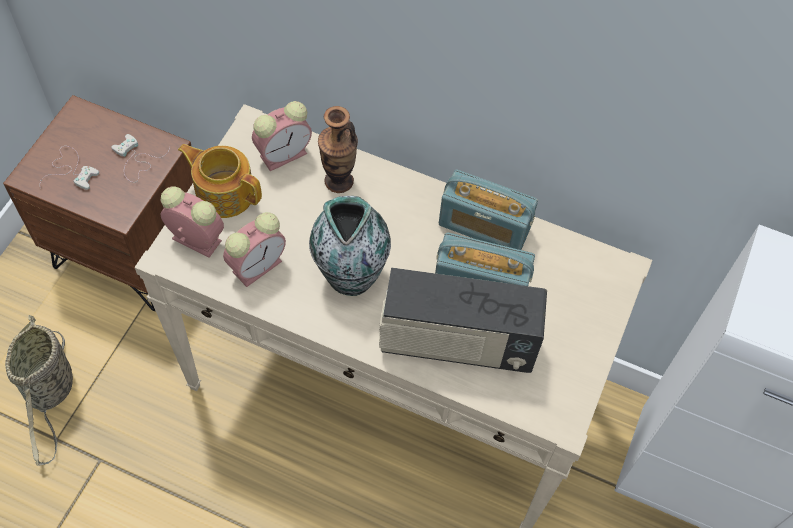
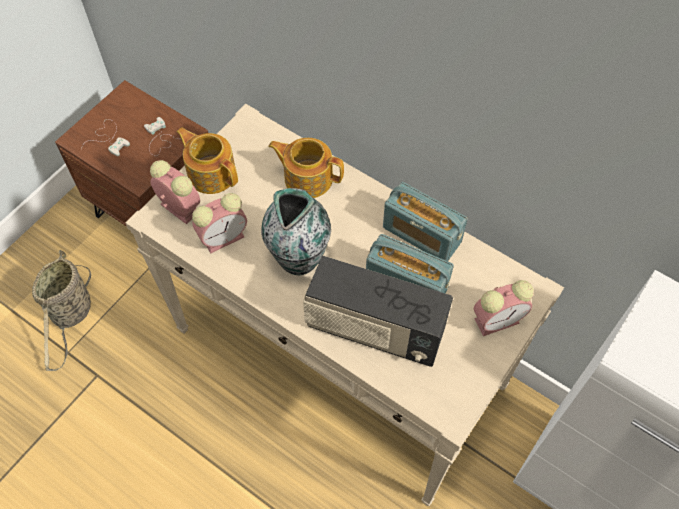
camera: 15 degrees right, 0 degrees up
(285, 153) = (268, 148): alarm clock -> alarm clock (498, 320)
(338, 181) = (307, 178): vase -> teapot

